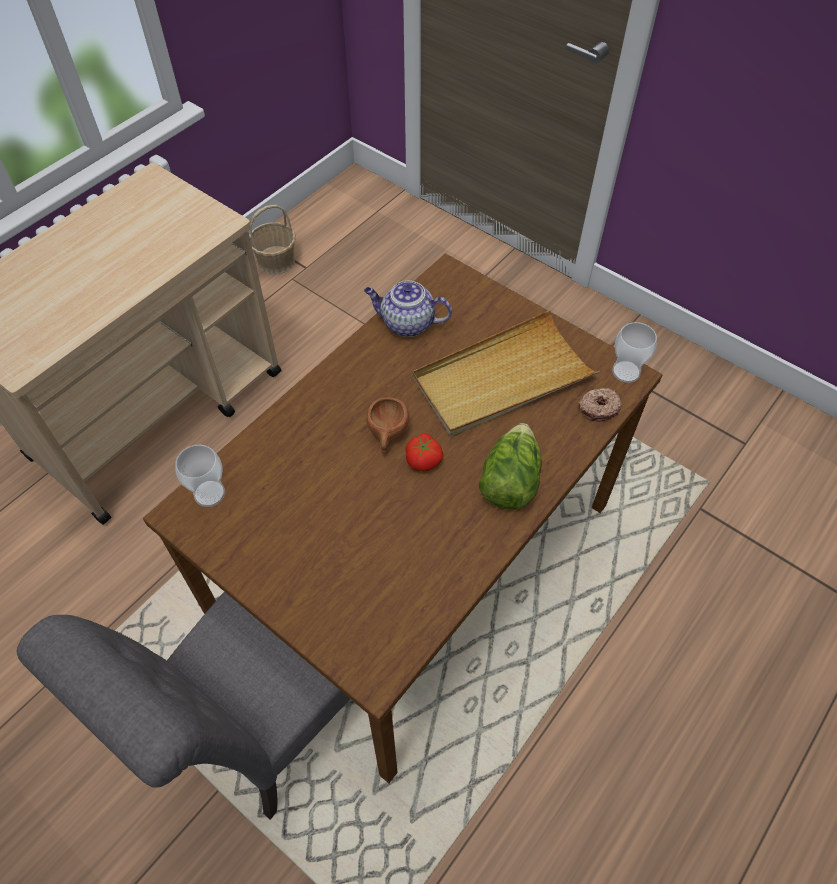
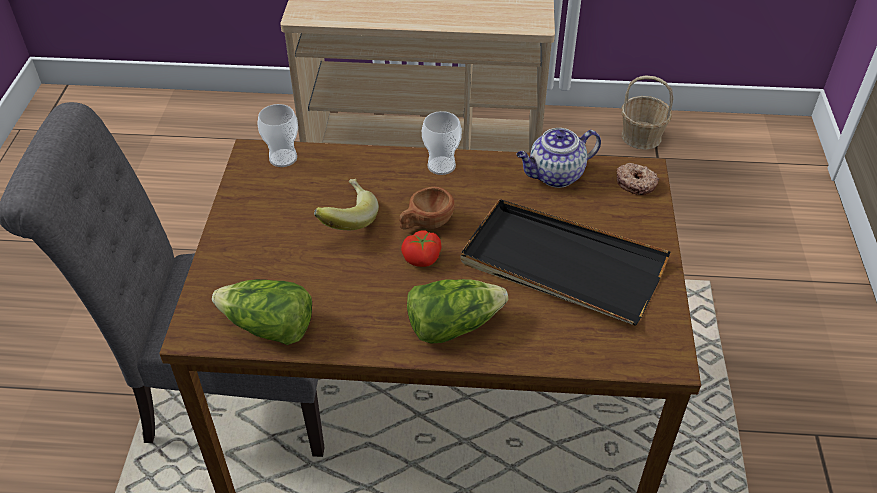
camera: 55 degrees right, 10 degrees down
(332, 487) = (345, 218): none -> banana
(407, 324) = (555, 176): teapot -> teapot turned 90 degrees counterclockwise
(415, 612) = (269, 327): none -> lettuce
(502, 378) = (561, 265): beige tray -> black tray
(598, 408) = (600, 351): donut -> donut (635, 183)
(626, 372) = (669, 353): cup -> cup (441, 165)

